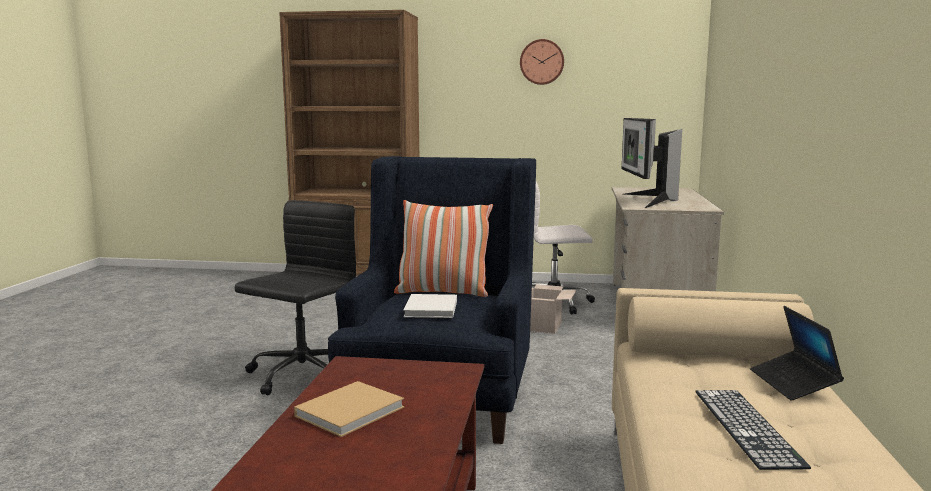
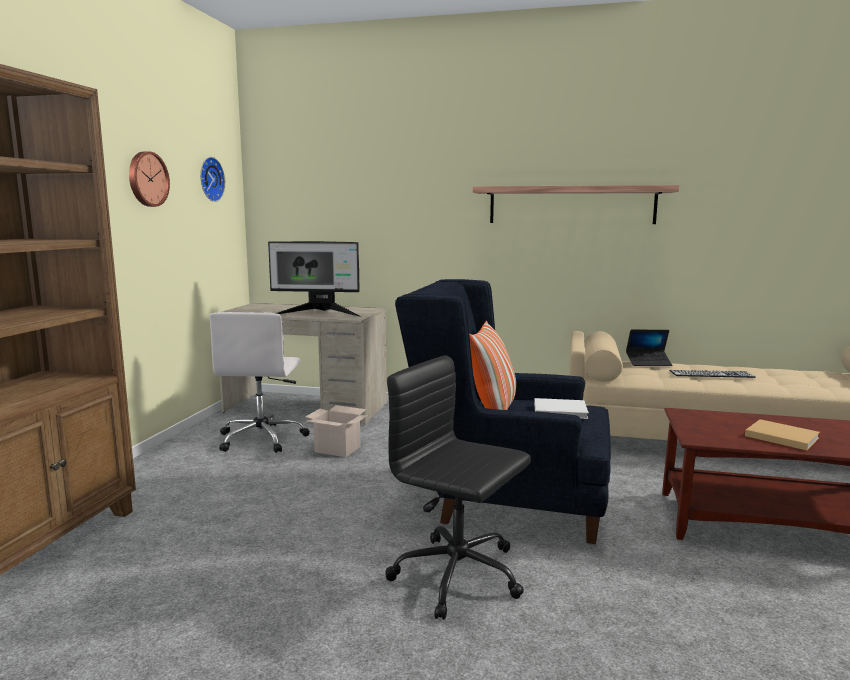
camera: 85 degrees left, 0 degrees up
(636, 56) = (209, 179): none -> wall clock
(826, 62) = (571, 205): none -> shelf

